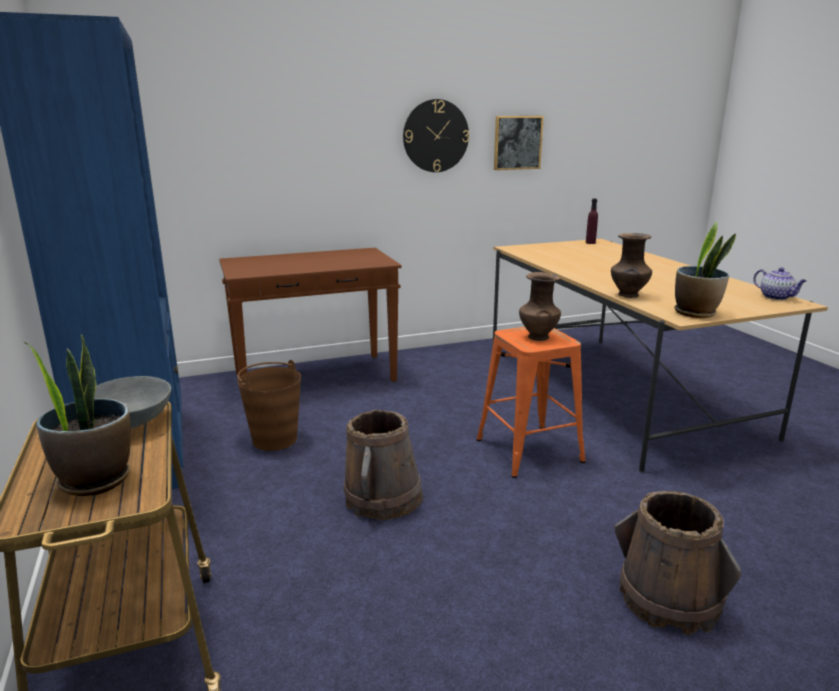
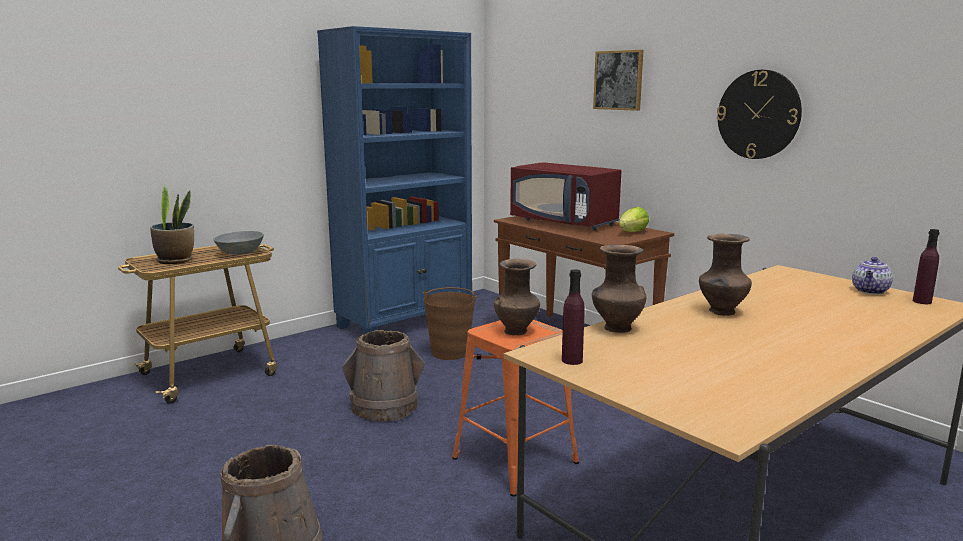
camera: 70 degrees right, 5 degrees down
(288, 263) = (564, 223): none -> red microwave
(359, 254) = (632, 232): none -> lettuce
(517, 142) = (880, 130): picture -> picture (618, 80)
(598, 272) = (722, 312): none -> brown vase
(696, 313) = (572, 360): potted plant -> purple bottle
(776, 297) = (743, 415): teapot -> teapot (870, 291)

